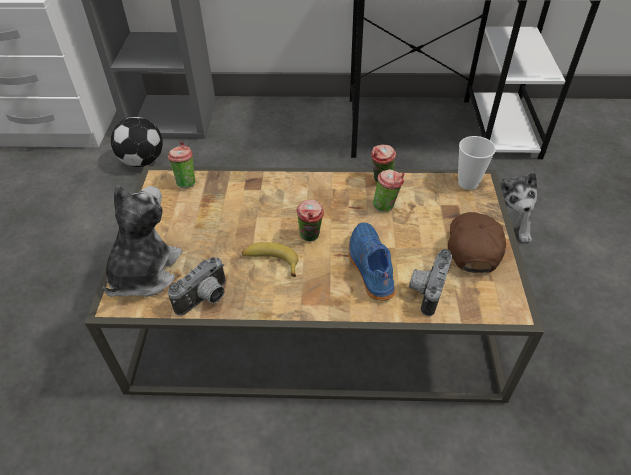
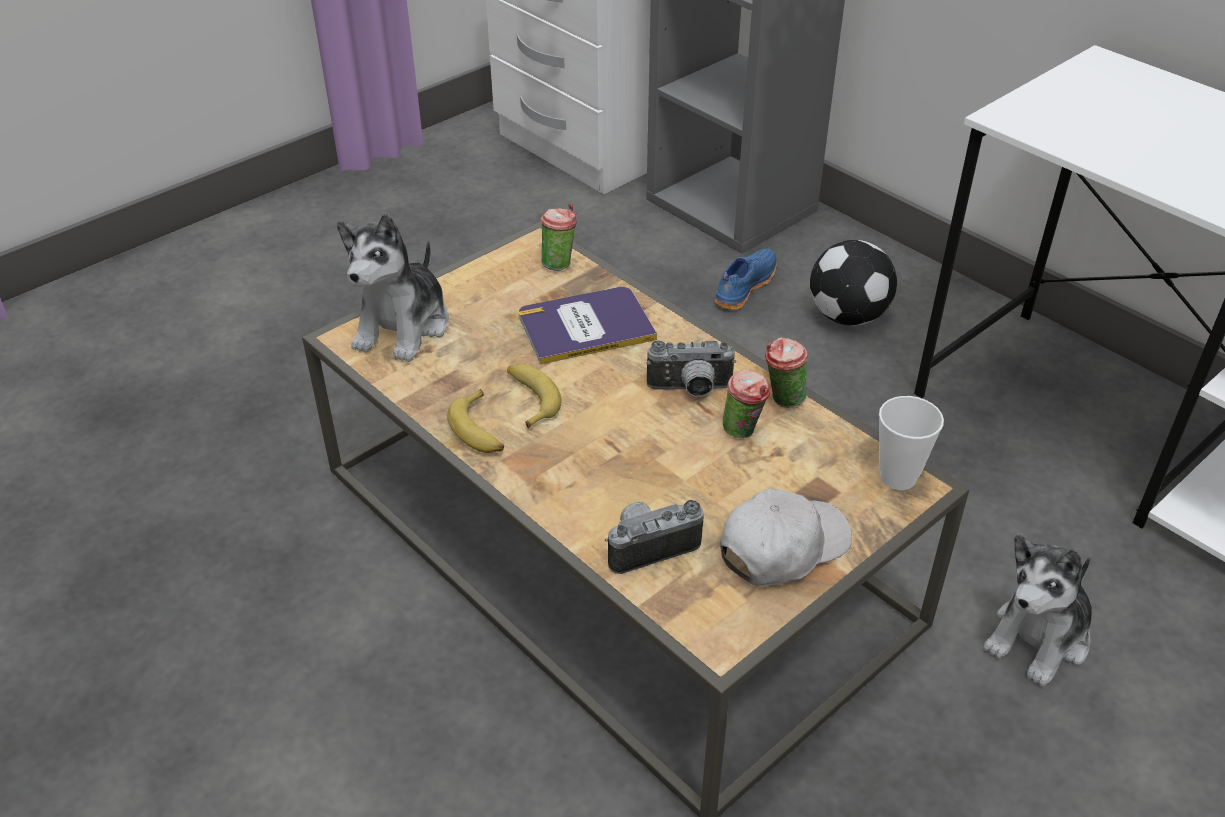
camera: 45 degrees right, 5 degrees down
(143, 161) = (634, 239): football -> football (849, 316)
(144, 272) = (403, 327): plush toy -> plush toy turned 135 degrees clockwise
(205, 299) = (421, 390): camera -> camera (690, 390)
(246, 205) = (586, 326): none -> book
(269, 297) = (480, 431): none -> banana
(311, 237) = (605, 404): cup -> none
(369, 267) = (623, 478): blue shoe -> blue shoe (743, 287)
(473, 246) = (782, 547): brown cap -> white cap

